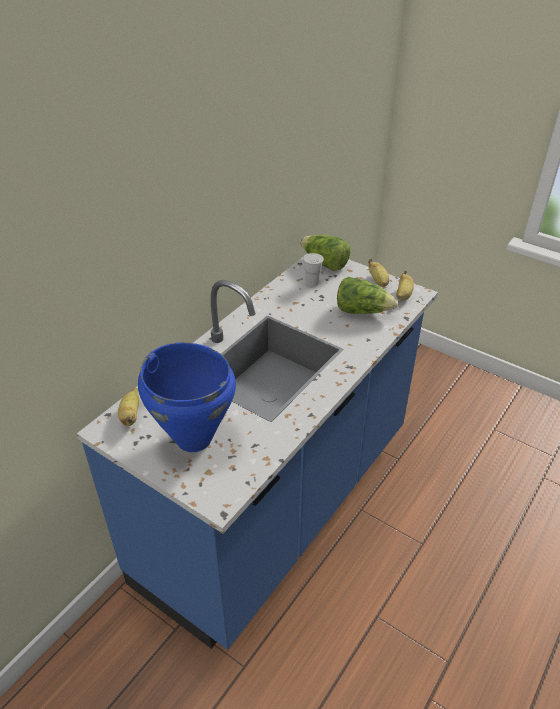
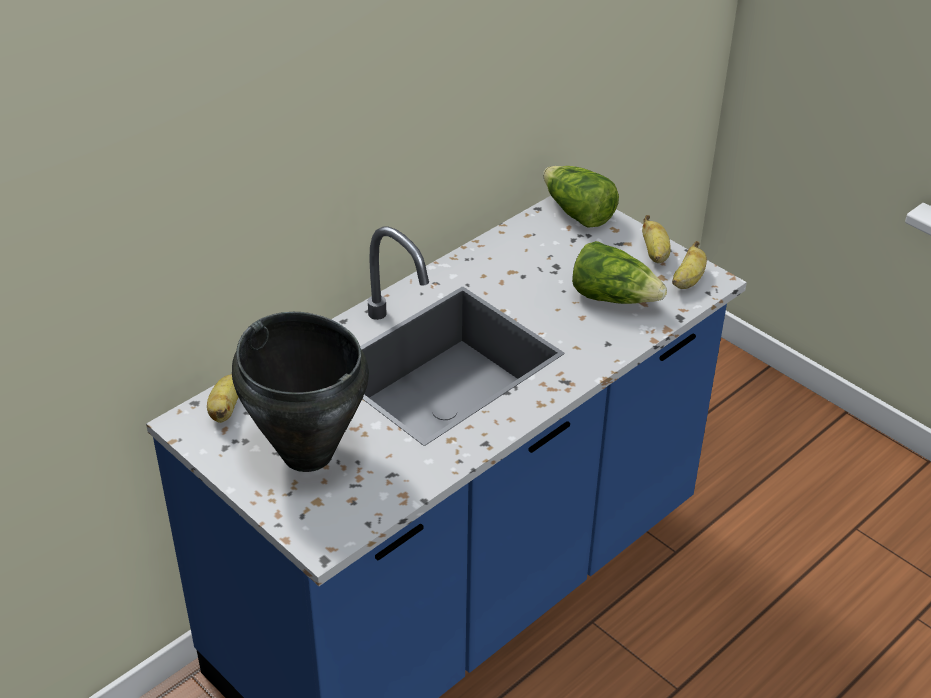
camera: 10 degrees right, 0 degrees up
(194, 438) = (308, 453): blue cooking pot -> black cooking pot
(312, 282) = (548, 242): white cup -> none

